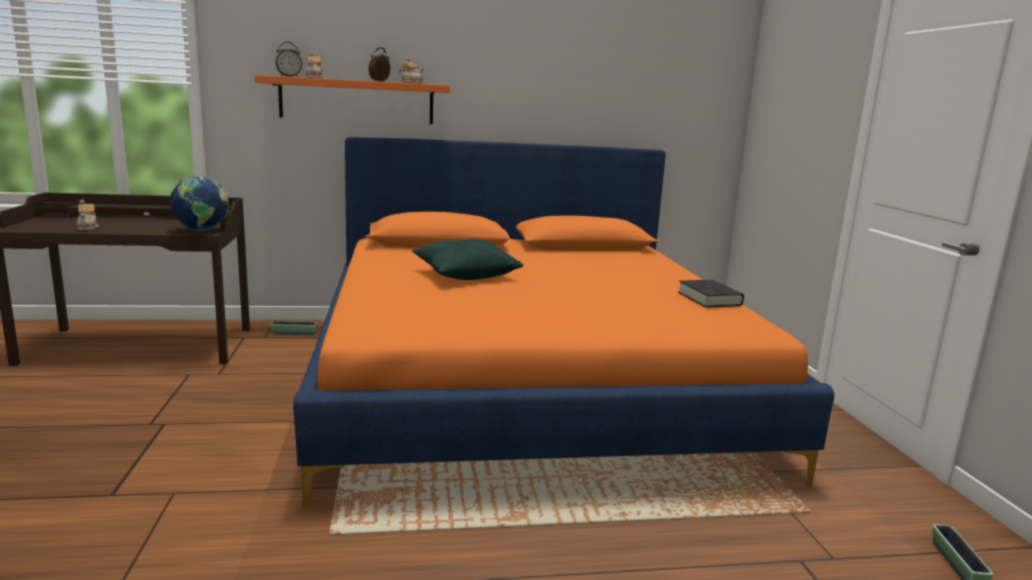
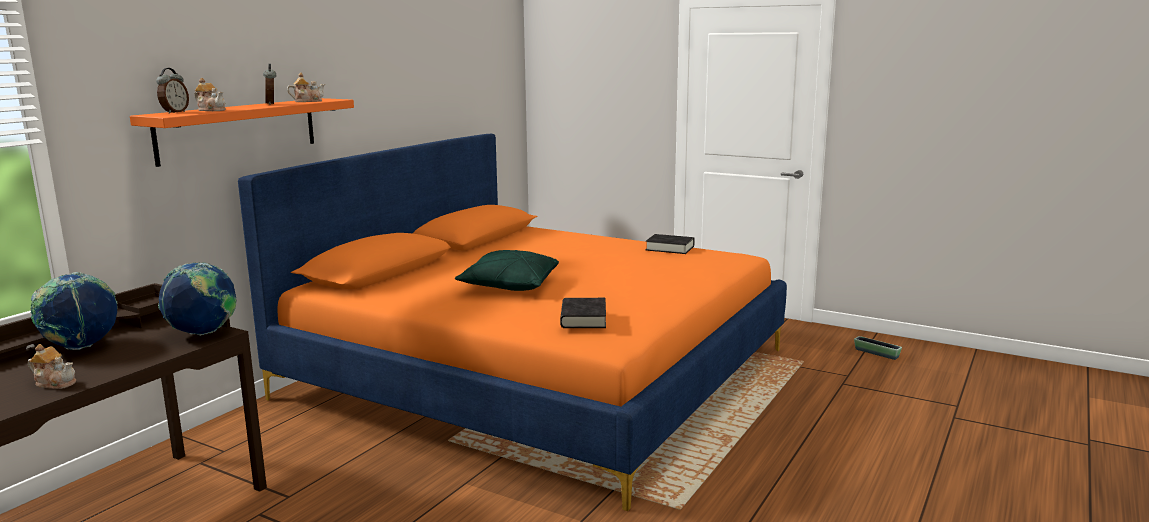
camera: 50 degrees left, 0 degrees up
(154, 220) = (81, 347): none -> globe
(294, 333) = (244, 434): planter -> none
(404, 306) = (583, 318): none -> black book

